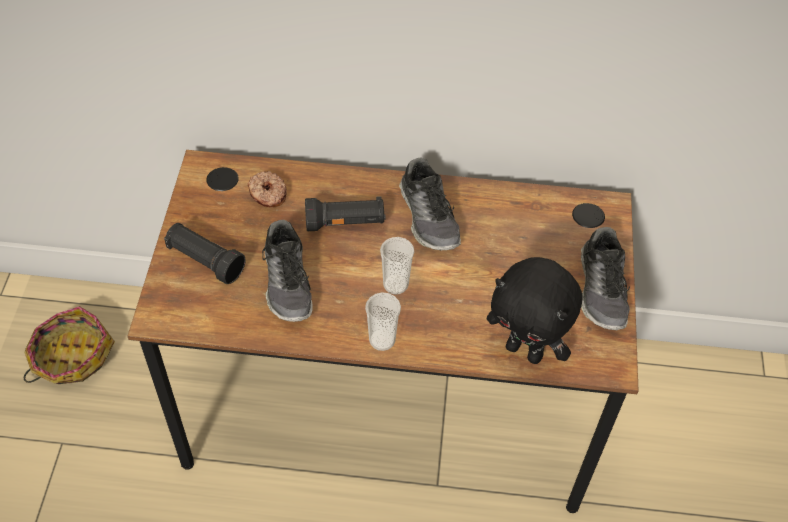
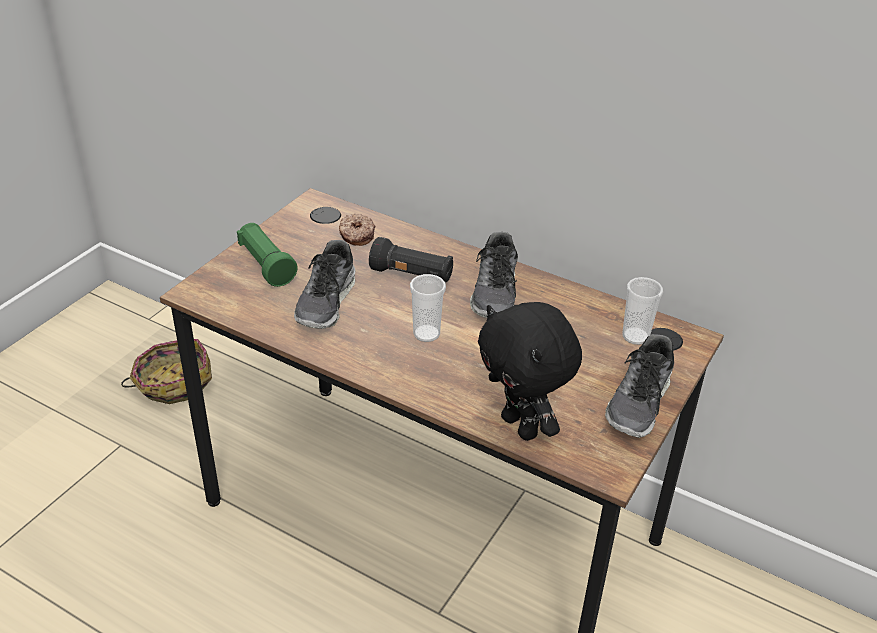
camera: 25 degrees right, 15 degrees down
(205, 261) = (266, 265): black flashlight -> green flashlight
(382, 340) = (382, 371): cup -> cup (635, 336)

